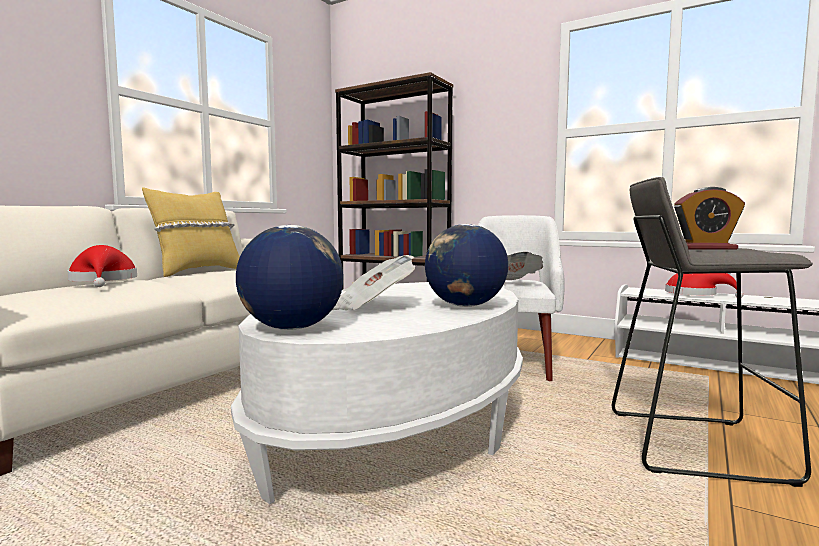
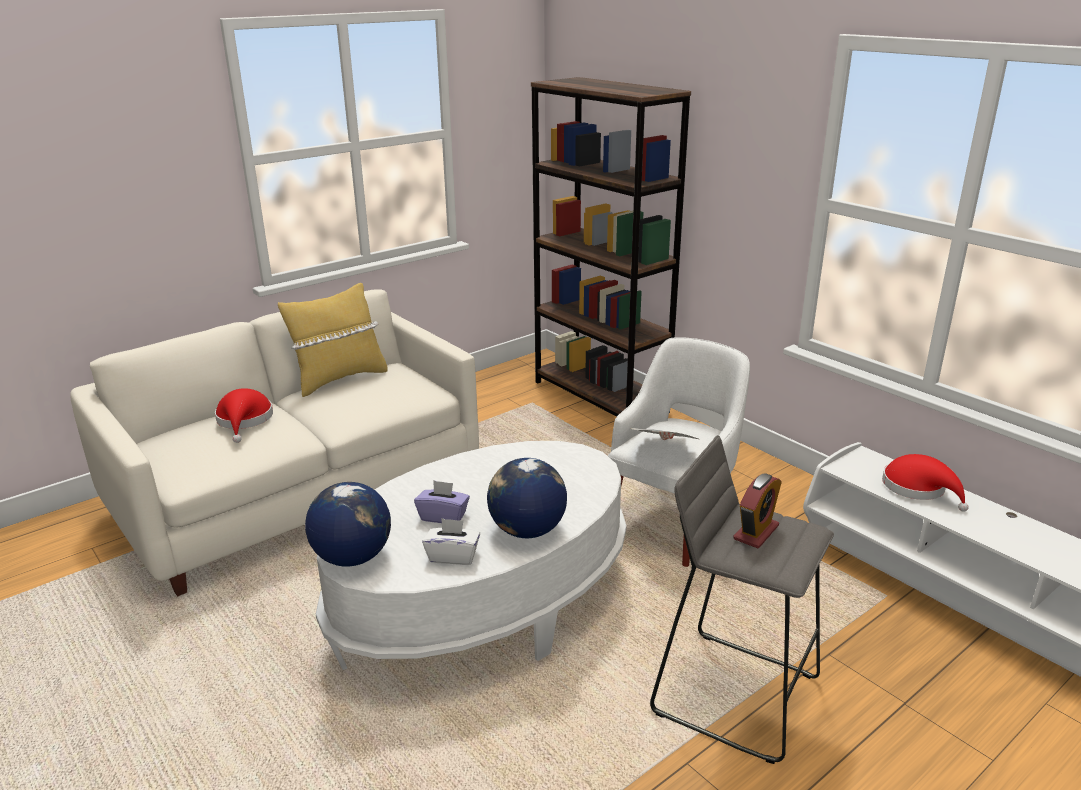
camera: 20 degrees right, 20 degrees up
(370, 307) = (443, 516): newspaper -> purple tissue box
(410, 319) = (453, 556): none -> white tissue box
(706, 248) = (756, 532): alarm clock -> alarm clock turned 75 degrees counterclockwise

